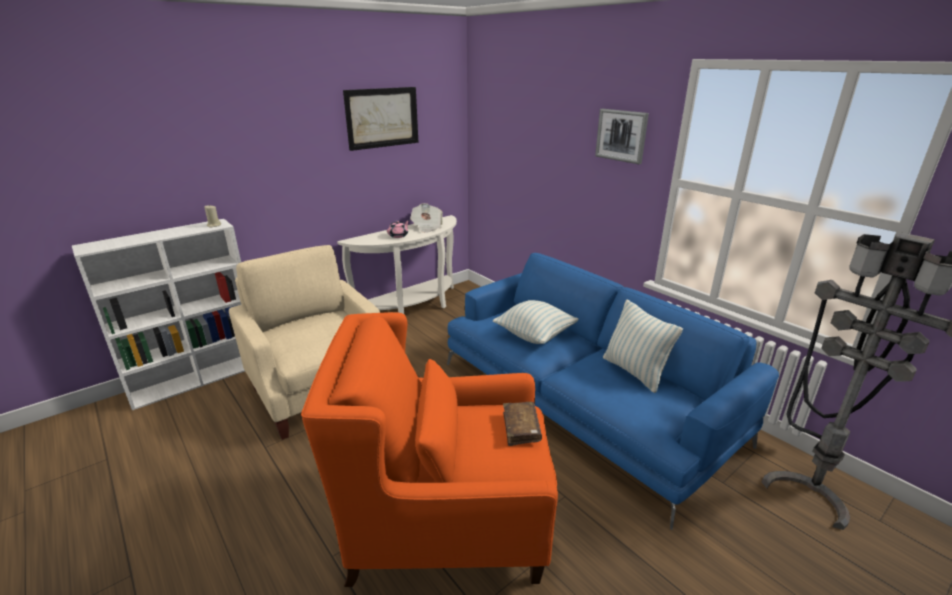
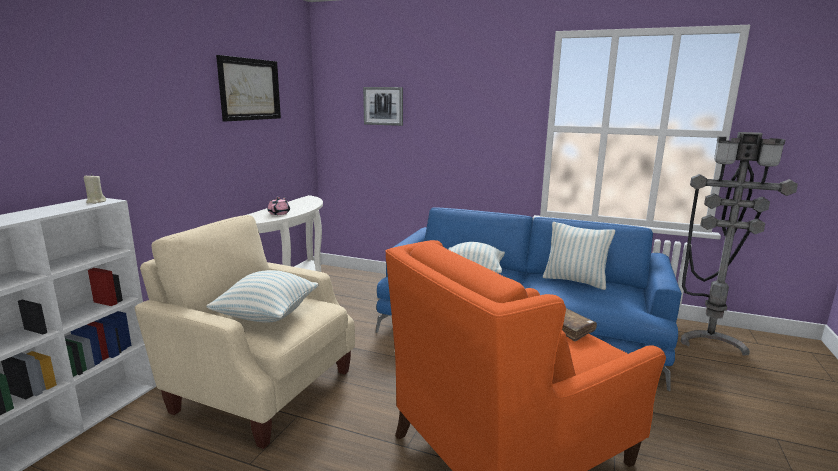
camera: 30 degrees left, 10 degrees down
(308, 337) = (267, 316): none -> pillow
(427, 227) = (299, 205): newspaper -> none
(621, 135) = (495, 96): picture -> picture (383, 106)

